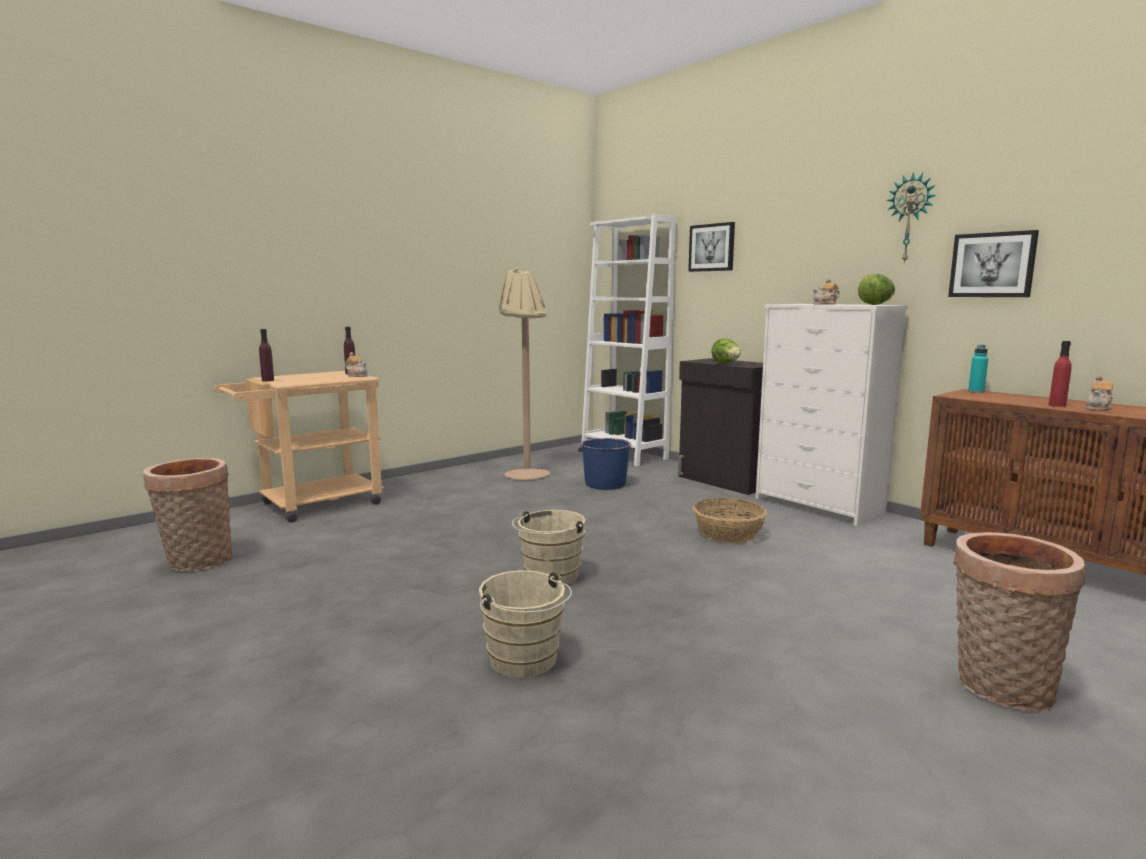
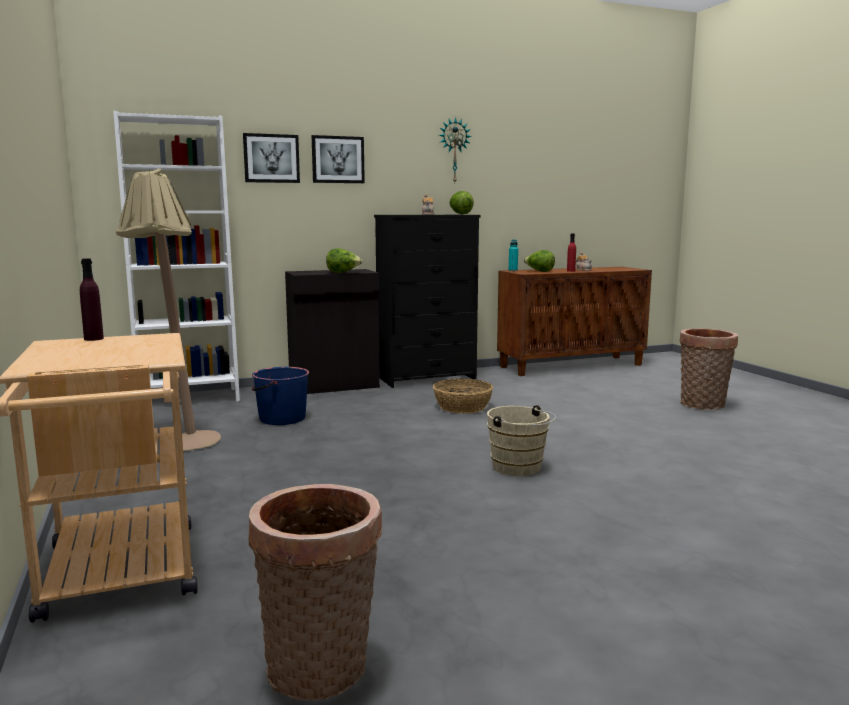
camera: 70 degrees left, 0 degrees up
(268, 380) = (105, 364): purple bottle -> none
(357, 375) = (135, 337): teapot -> none
(526, 662) = (673, 492): beige bucket -> none
(819, 506) = (427, 378): white dresser -> black dresser
(992, 265) = (505, 187): picture -> picture (337, 159)
(998, 398) = (539, 271): none -> lettuce

